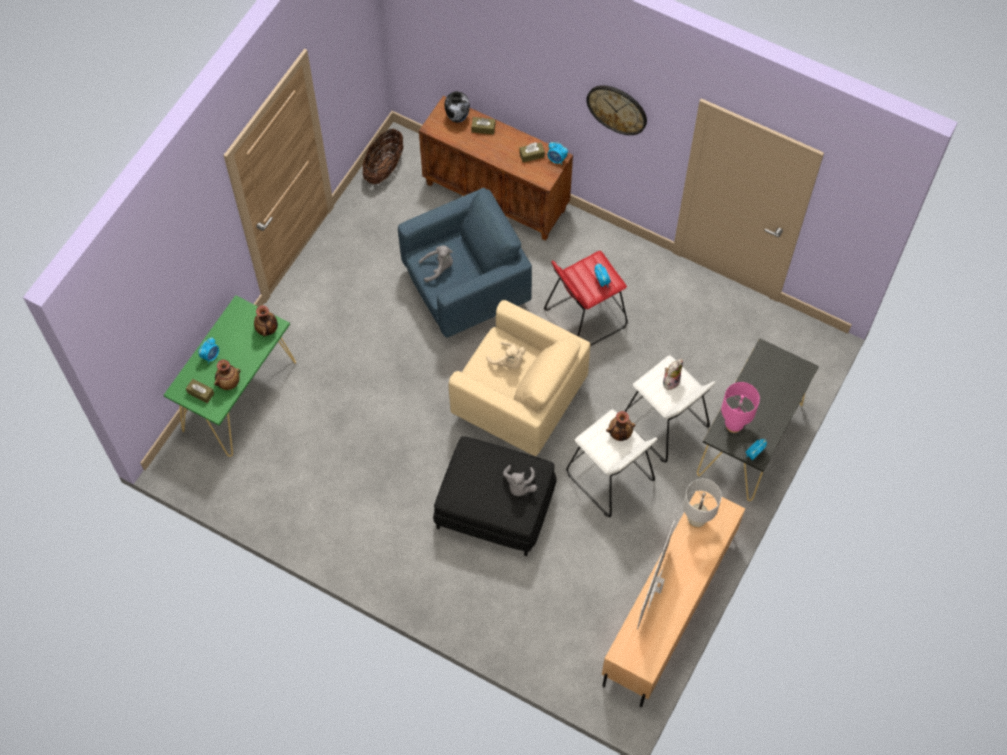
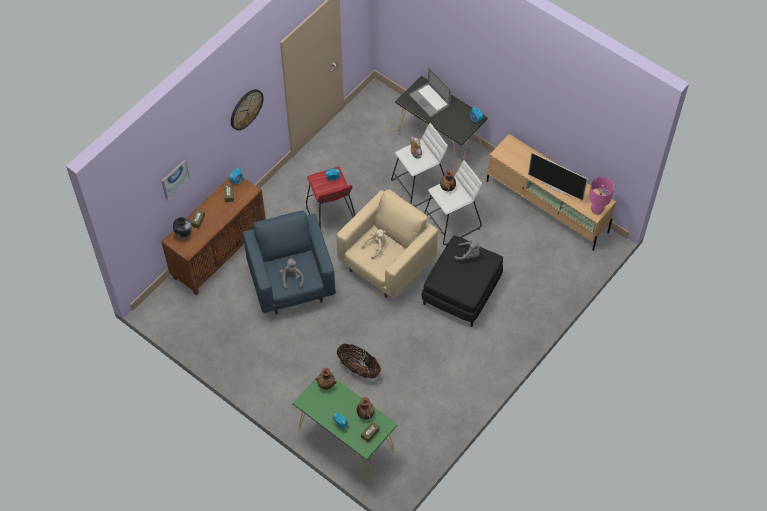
camera: 80 degrees left, 5 degrees down
(384, 168) = (173, 321): basket -> basket (358, 368)
(486, 55) = (175, 179): none -> picture
(696, 520) = (513, 159): white table lamp -> none
(733, 425) = (454, 126): pink table lamp -> pink table lamp (596, 210)
(774, 384) = (429, 100): none -> laptop

